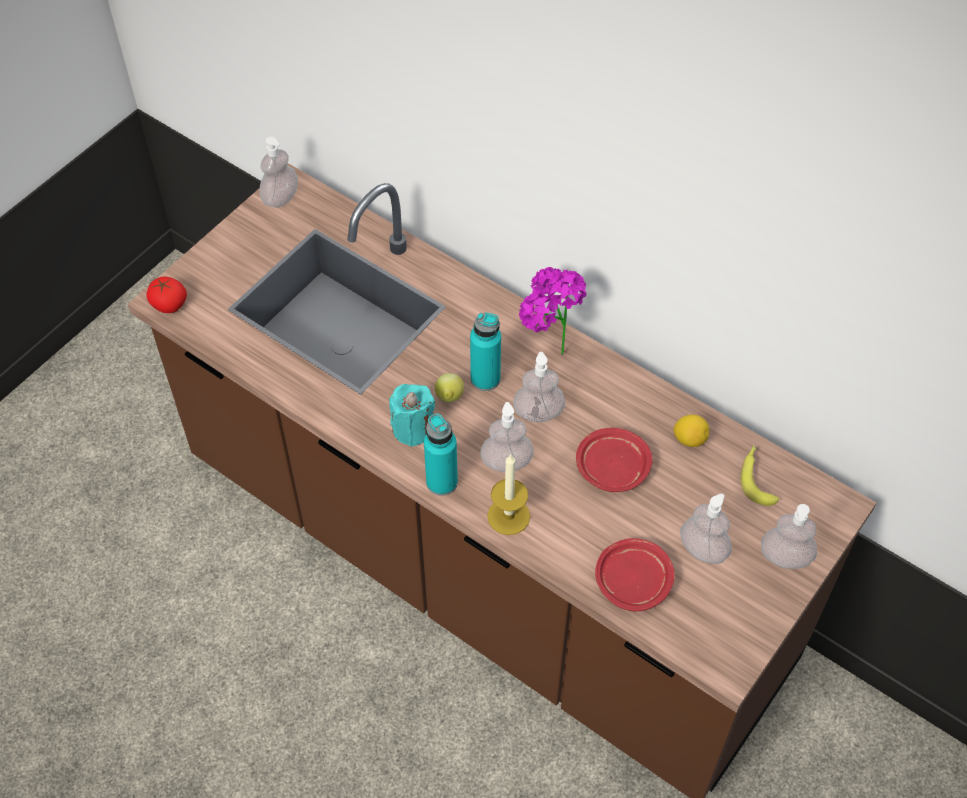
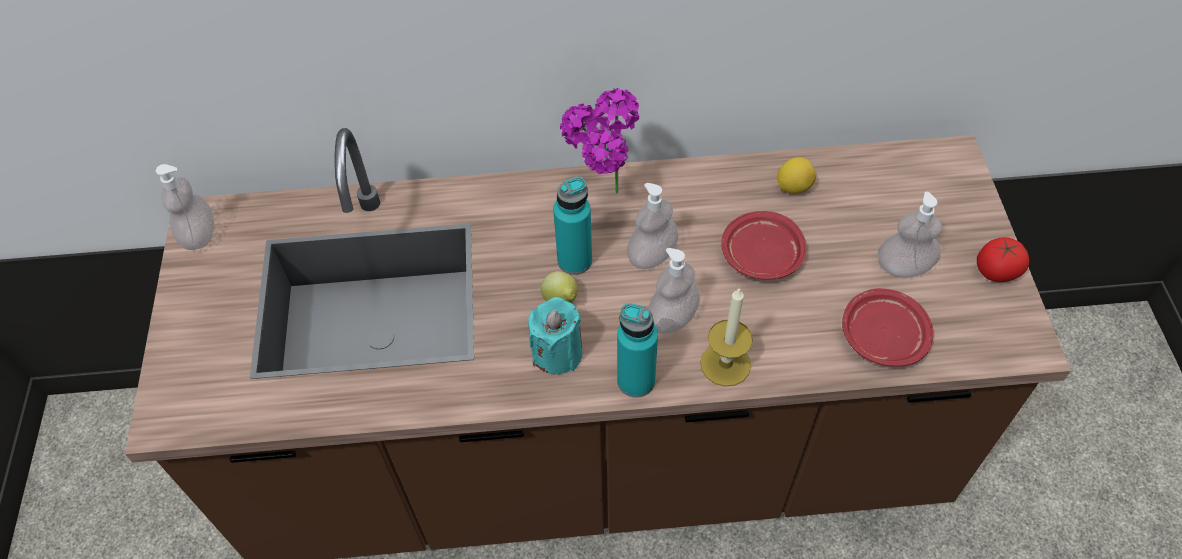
camera: 40 degrees left, 0 degrees up
(169, 305) = (177, 420): tomato -> tomato (996, 271)
(756, 478) = (875, 179): banana -> none
(785, 557) = (965, 225): soap dispenser -> none

